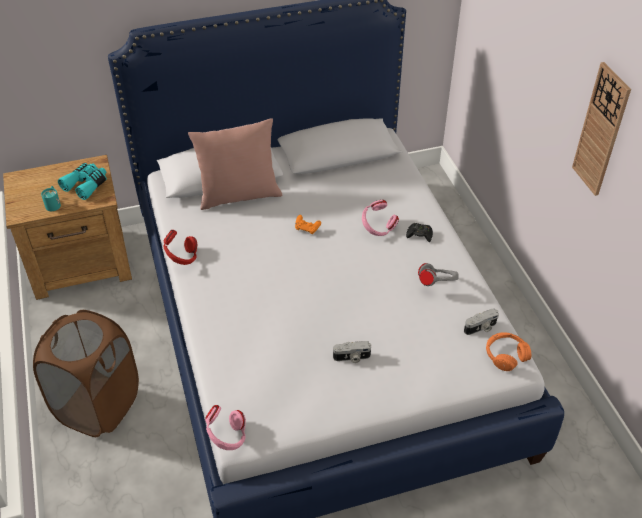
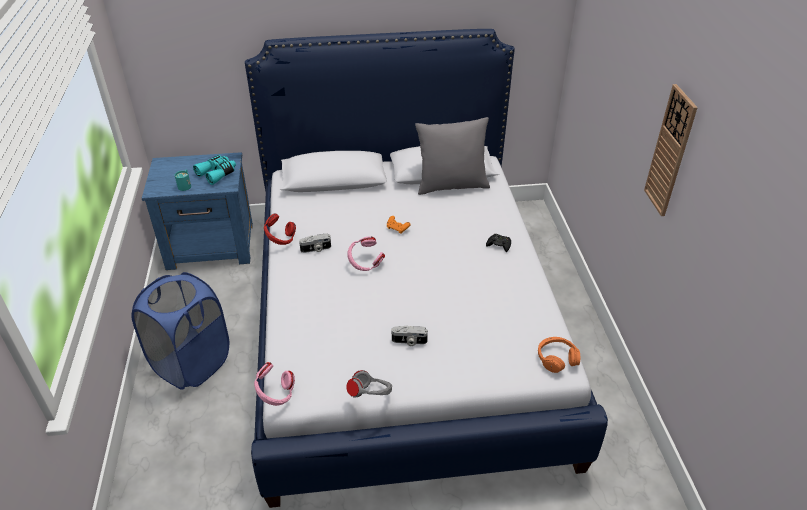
camera: 10 degrees right, 5 degrees down
(82, 264) = (212, 246): brown nightstand -> blue nightstand
(98, 406) = (192, 363): brown laundry basket -> blue laundry basket
(239, 195) = (345, 196): pink pillow -> none
(353, 169) = (451, 185): none -> grey pillow
(378, 228) = (462, 235): pink headphones -> pink headphones (365, 264)
(437, 284) = (505, 288): grey headphones -> grey headphones (370, 395)
(481, 328) = (538, 331): camera -> camera (316, 249)

